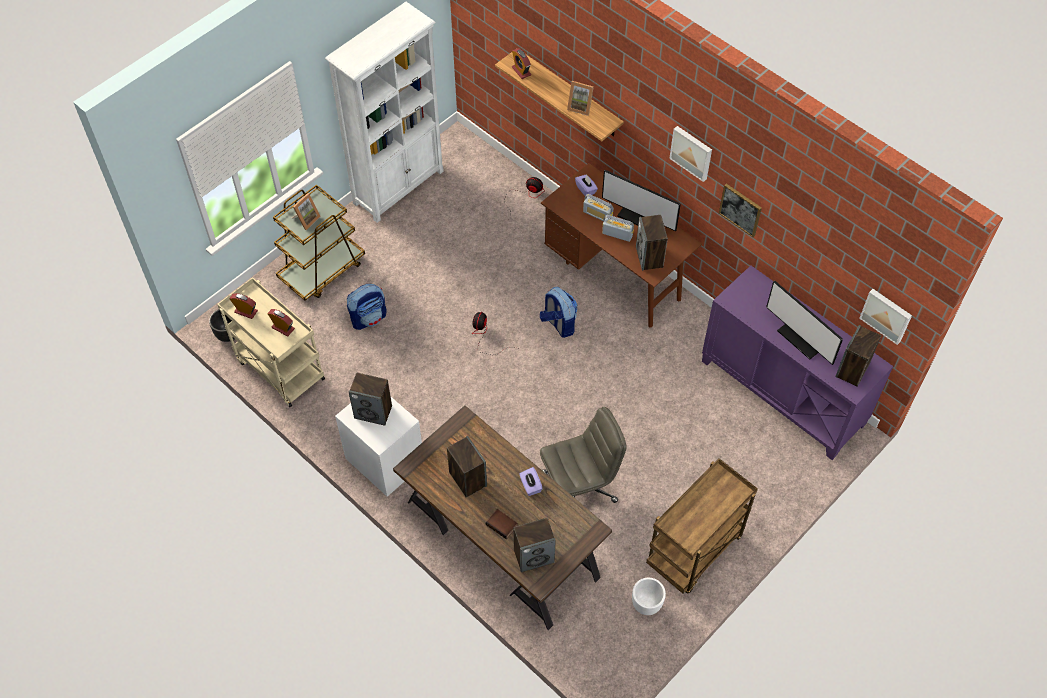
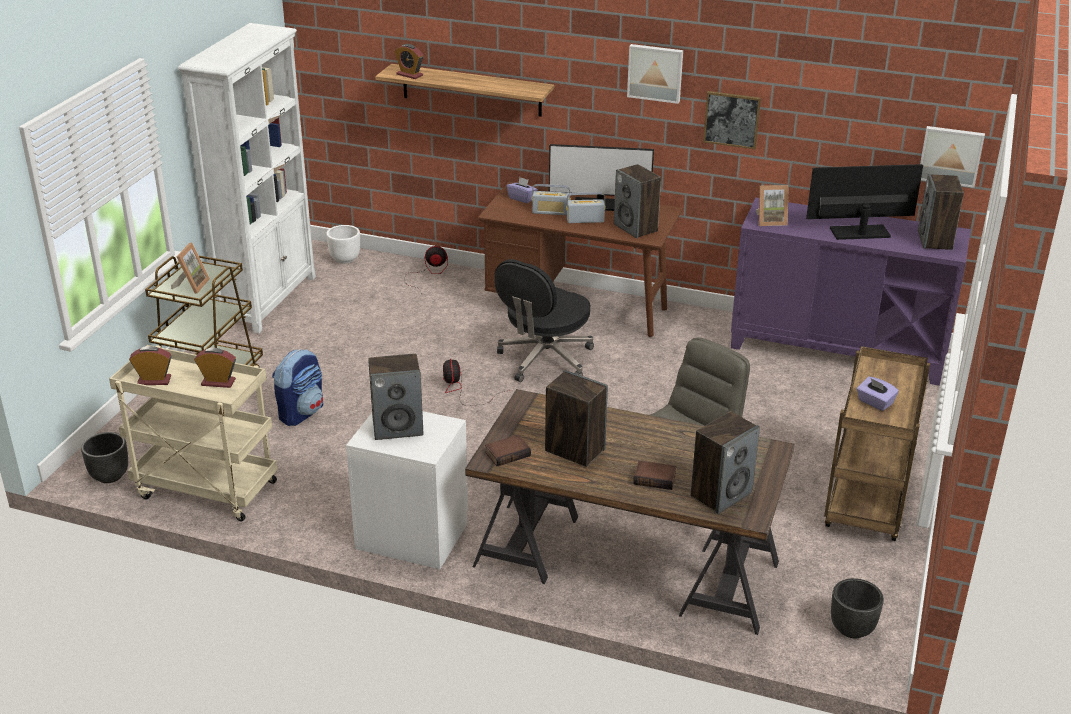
camera: 25 degrees left, 25 degrees down
(425, 465) = (507, 453): none -> book
(530, 486) = (660, 434): purple tissue box -> purple tissue box (875, 402)
(558, 324) = (544, 360): backpack -> black office chair
(580, 106) = (497, 84): picture frame -> picture frame (770, 221)
(609, 651) = (852, 629): none -> black planter
(646, 604) = (855, 568): white planter -> white planter (345, 259)
(800, 339) = (860, 233): monitor -> monitor turned 150 degrees clockwise

